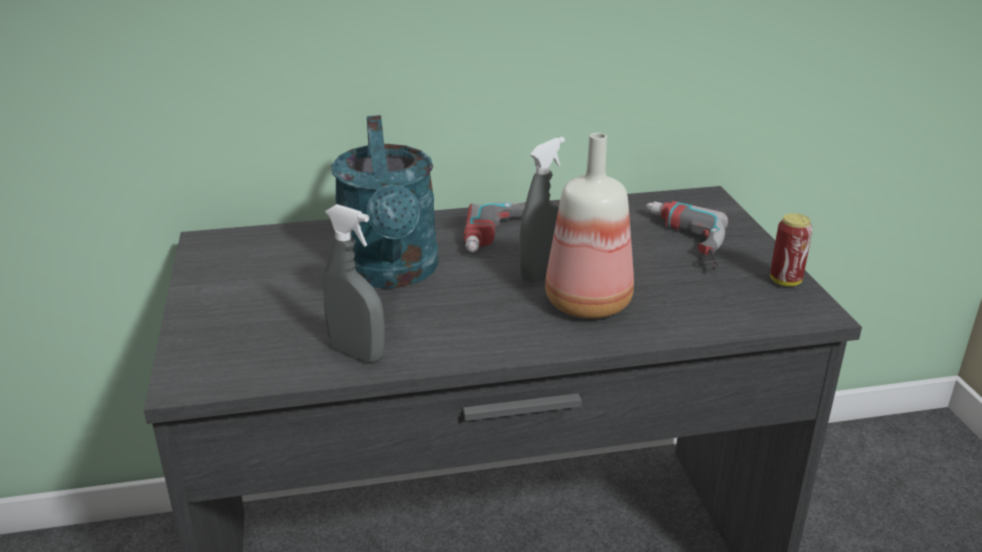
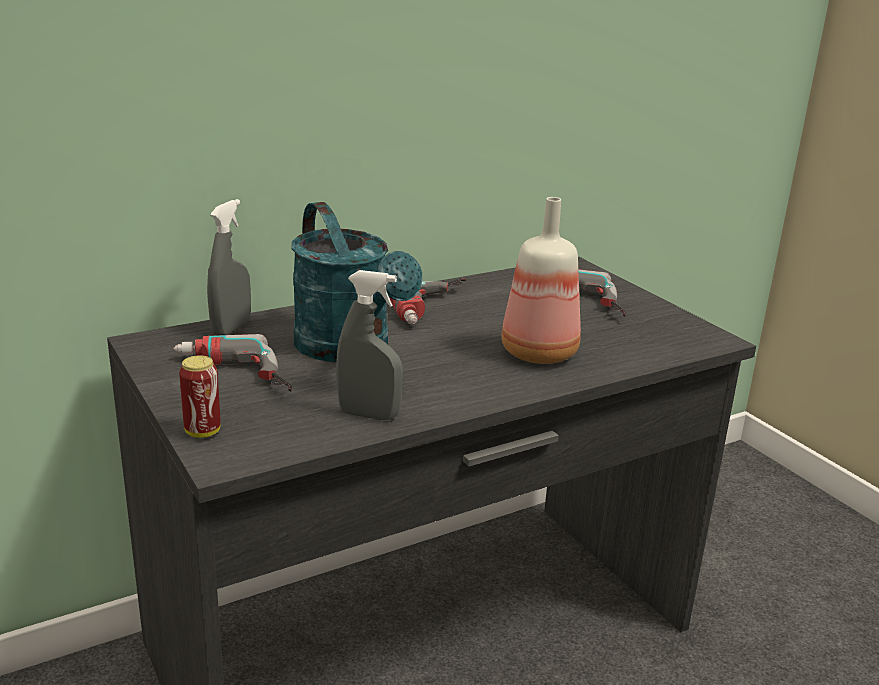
camera: 20 degrees left, 5 degrees down
(258, 290) = (231, 376): none -> power drill
(542, 273) = (484, 335): grey spray bottle -> grey spray bottle (231, 328)
(785, 281) = (679, 320): can -> can (202, 432)

